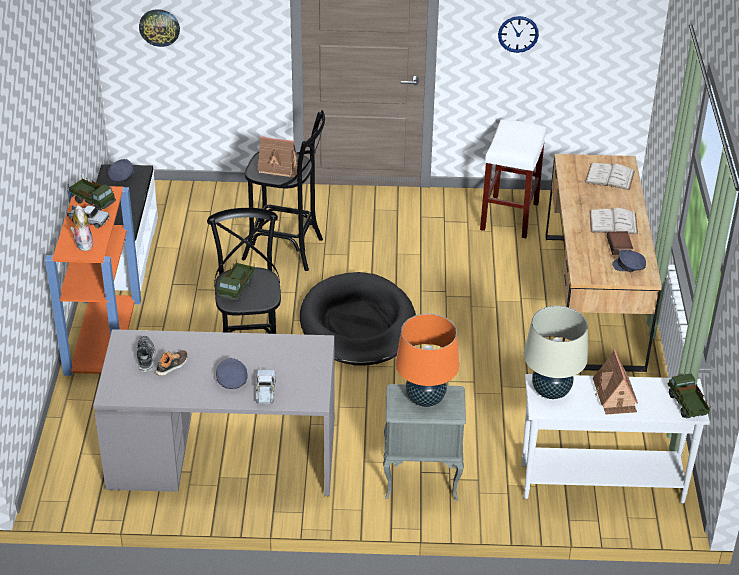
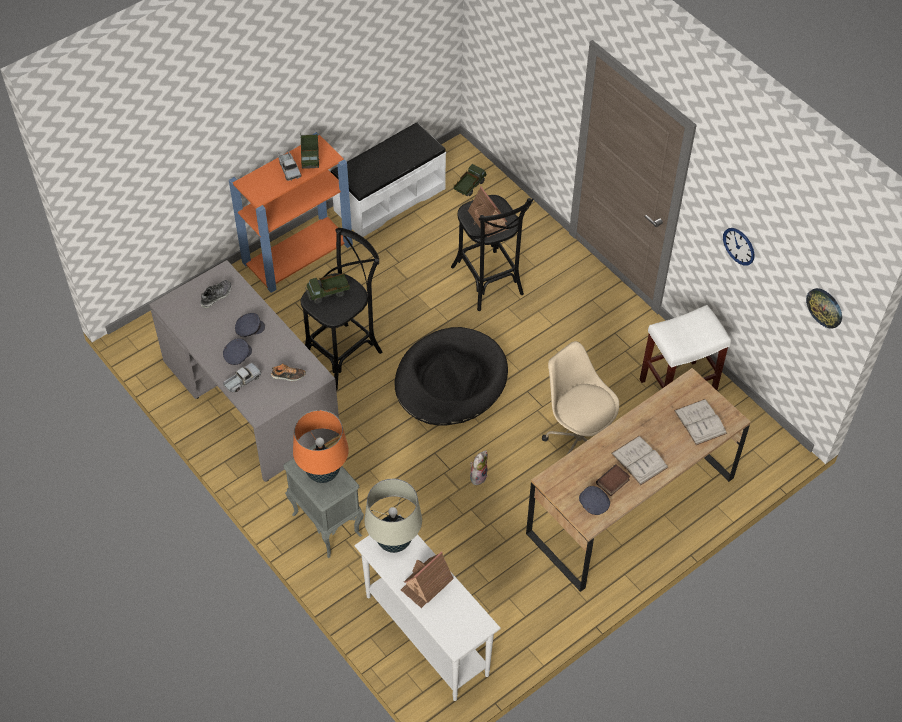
camera: 50 degrees right, 15 degrees up
(82, 244) = (262, 185): plush toy -> plush toy (478, 476)
(121, 176) = (414, 142): grey cap -> grey cap (249, 328)
(159, 27) = (500, 44): wall clock -> wall clock (825, 307)
(172, 366) = (221, 315): shoe -> shoe (288, 376)
(501, 293) = (576, 442): none -> beige office chair
(686, 406) = (458, 636): toy truck -> toy truck (469, 186)

